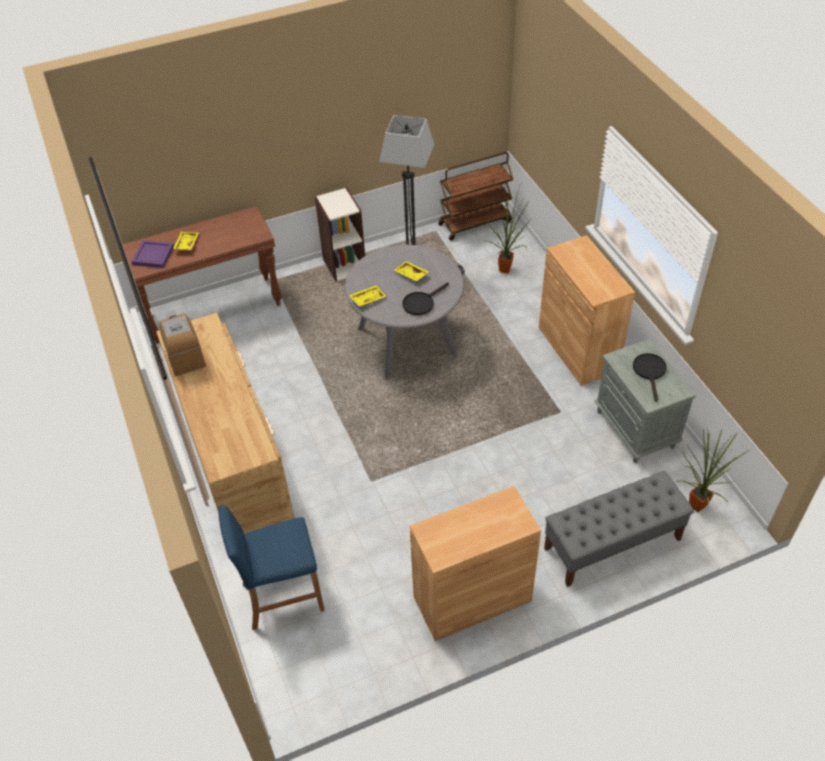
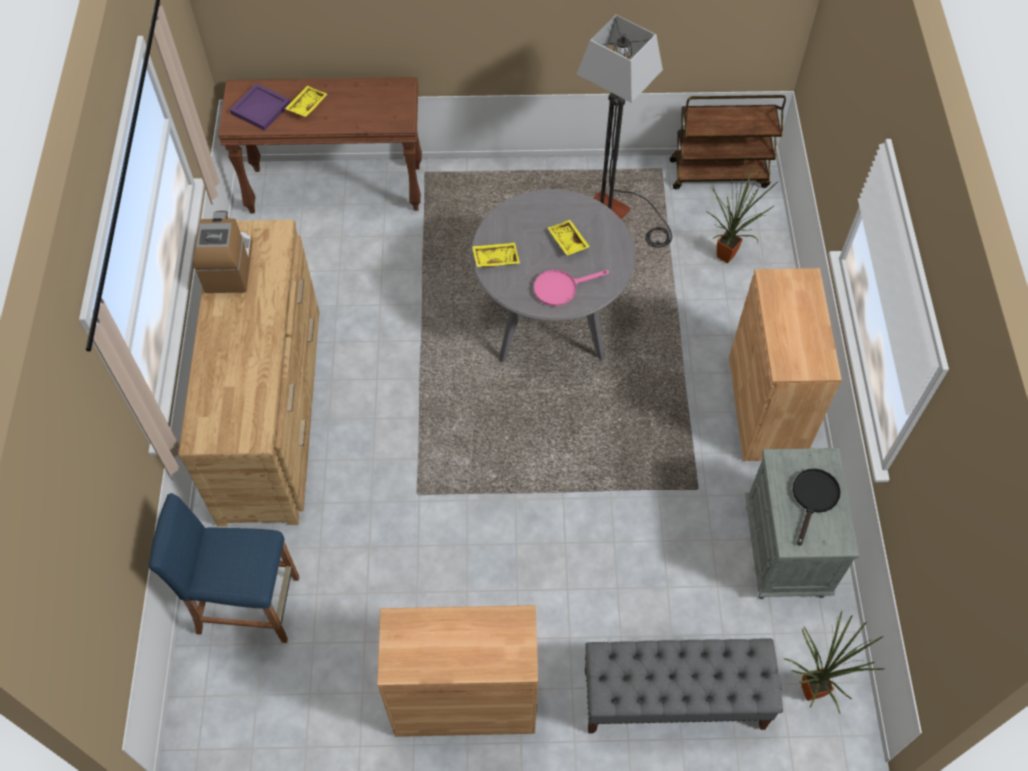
camera: 20 degrees right, 10 degrees up
(344, 265) = (522, 180): bookcase -> none
(421, 303) = (561, 288): black frying pan -> pink frying pan

